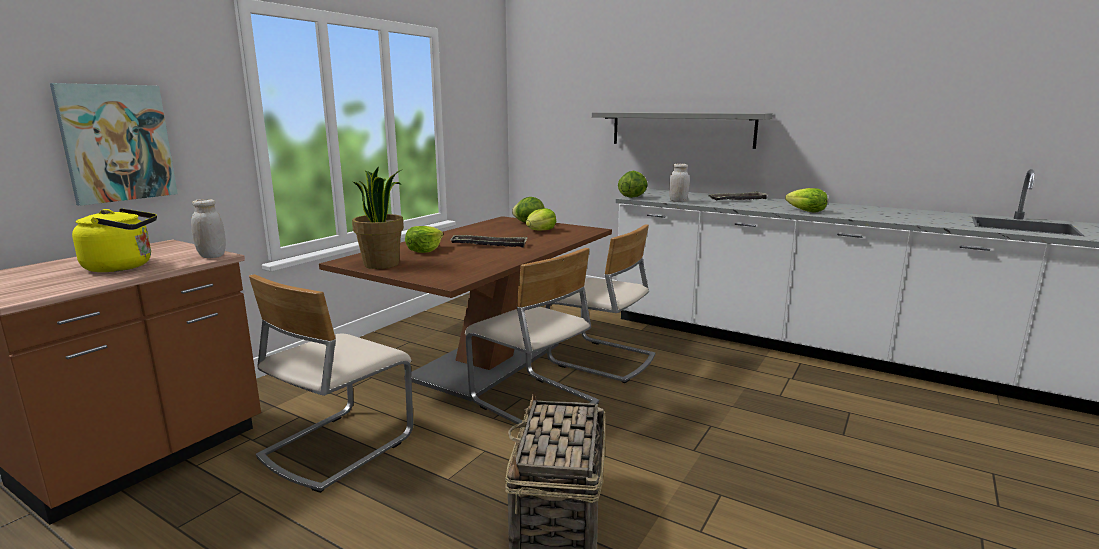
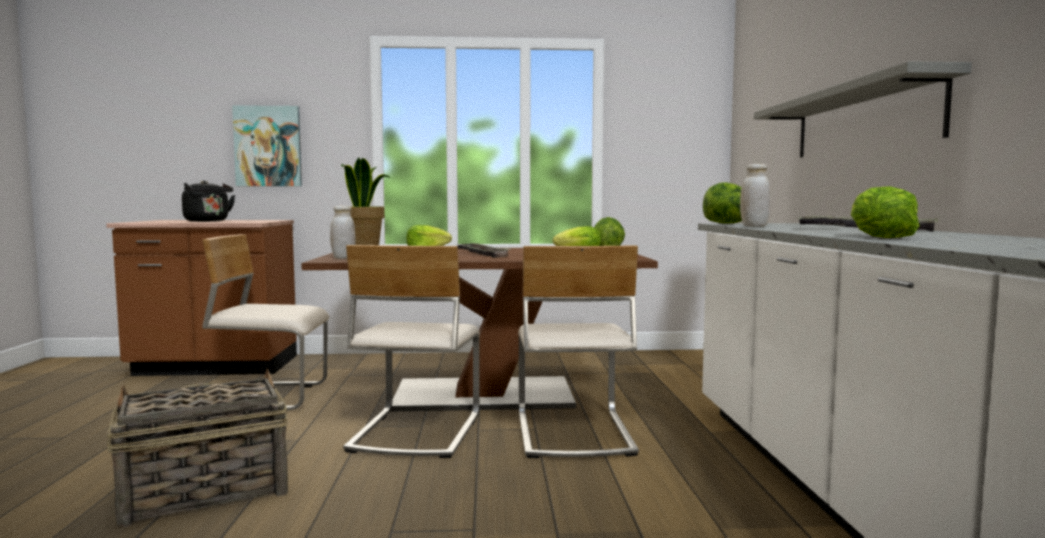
camera: 55 degrees right, 10 degrees down
(123, 266) = (208, 221): yellow kettle -> black kettle
(212, 256) = (250, 222): white jar -> white jar (343, 258)

